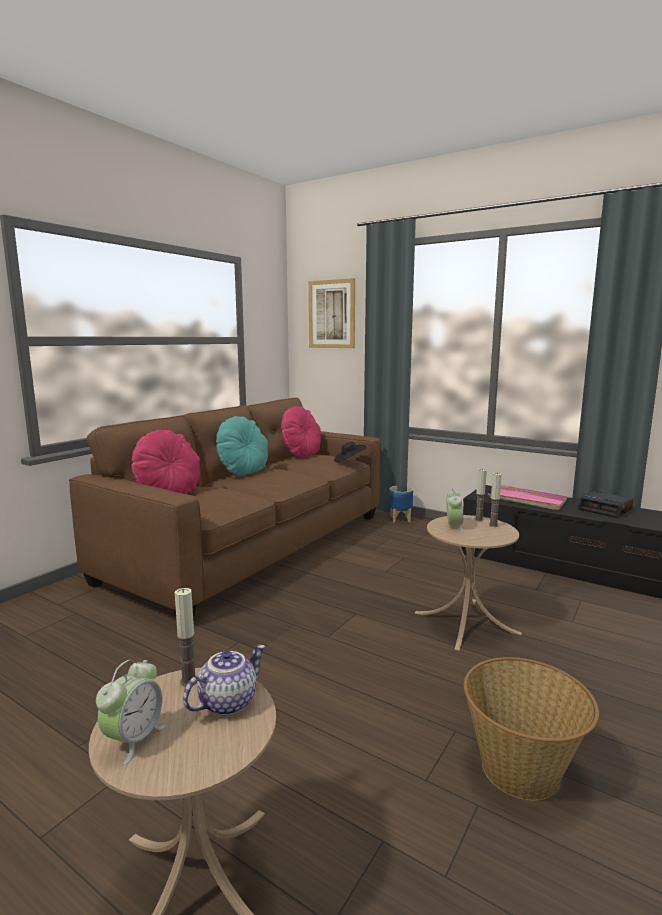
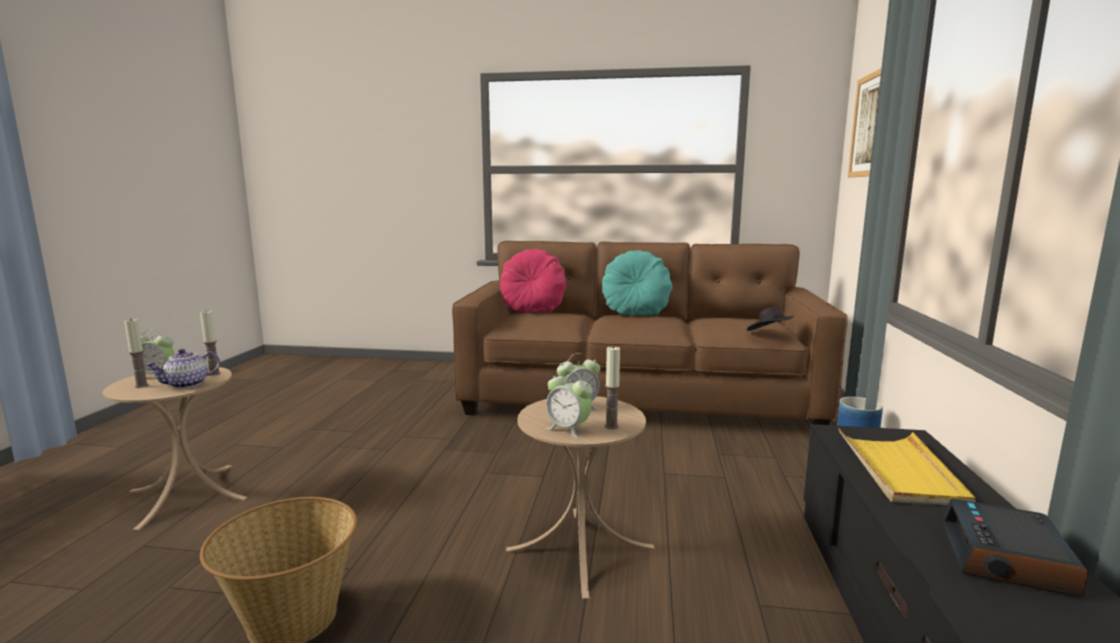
camera: 65 degrees right, 0 degrees up
(227, 701) = (187, 385): teapot -> teapot turned 120 degrees clockwise
(301, 455) = (748, 318): pink pillow -> none
(478, 519) = (625, 417): candle -> candle (142, 386)
(494, 535) = (568, 429): none -> alarm clock
(527, 500) = (900, 470): pink tray -> yellow tray

